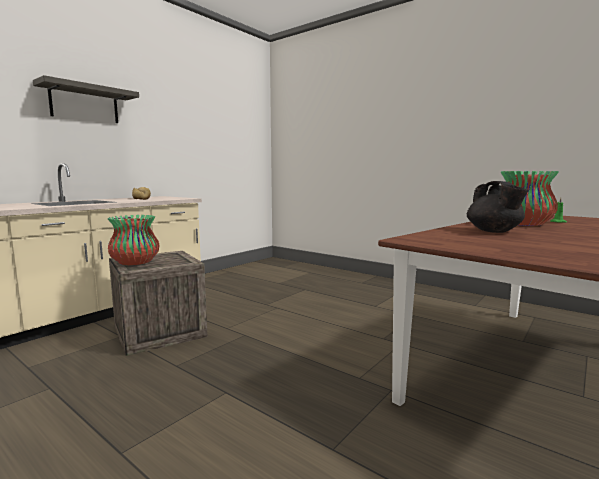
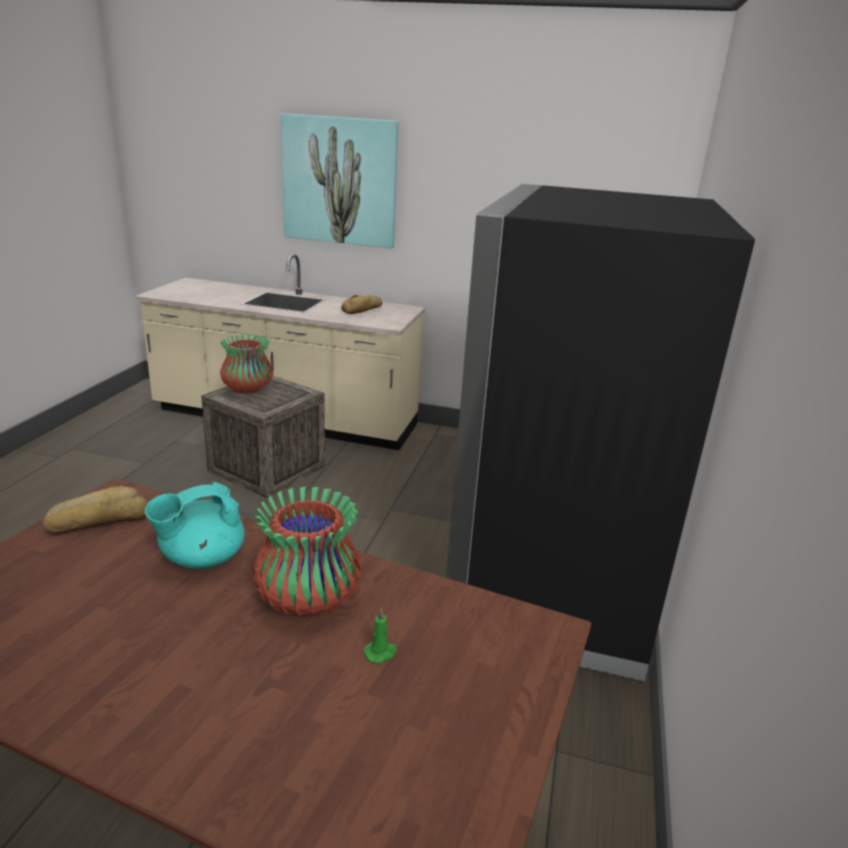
camera: 65 degrees right, 15 degrees up
(84, 104) = (340, 181): shelf -> picture
(360, 286) = (550, 580): none -> black fridge
(450, 242) = (98, 520): none -> bread
(494, 231) = (201, 559): black teapot -> turquoise teapot

